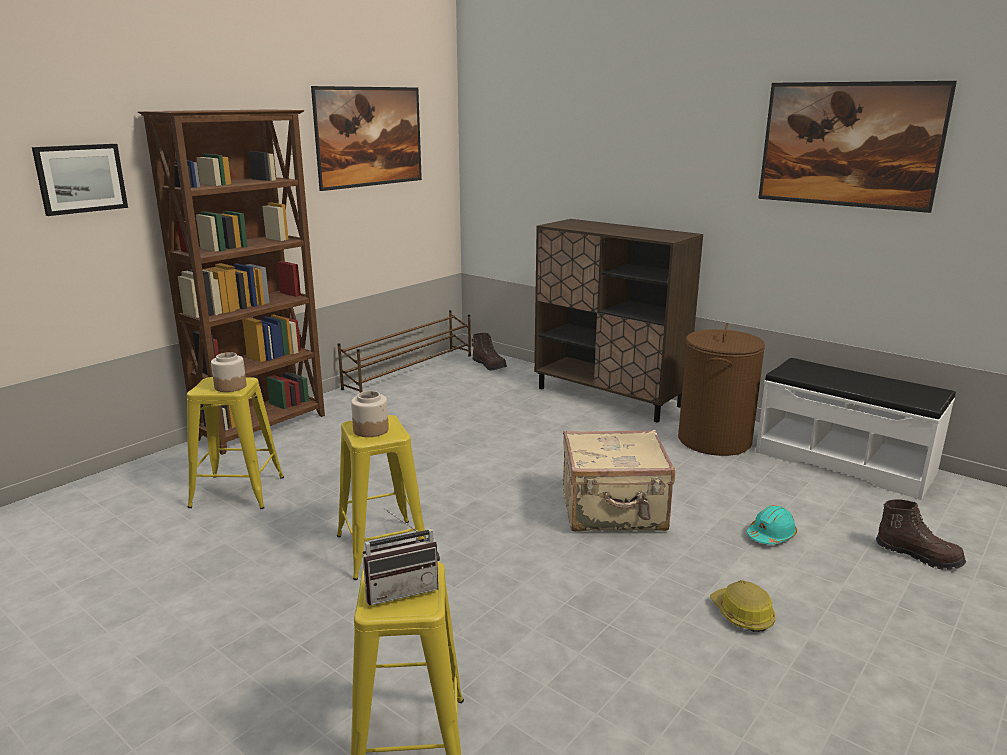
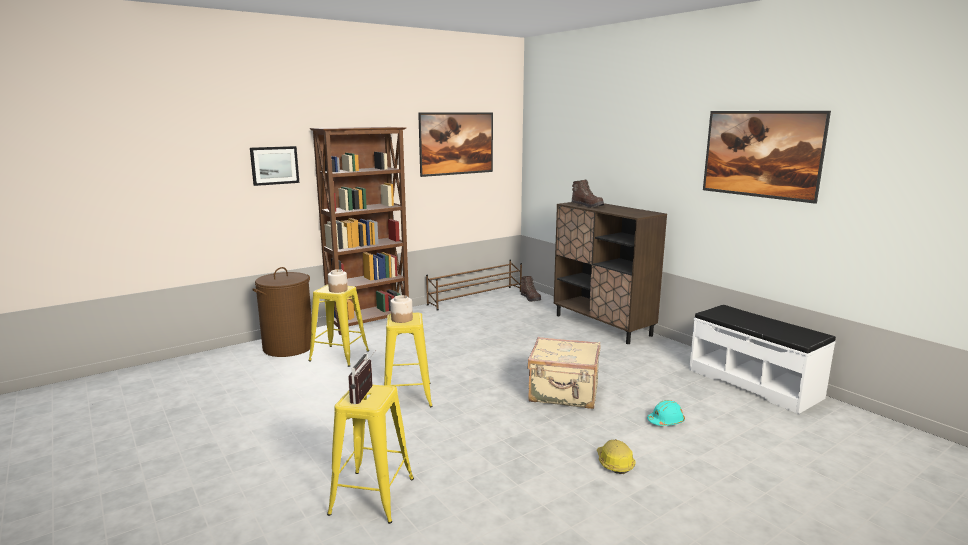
camera: 15 degrees right, 5 degrees down
(401, 589) = (366, 396): radio -> radio turned 105 degrees clockwise
(714, 440) = (662, 359): brown laundry basket -> brown laundry basket (288, 347)
(918, 555) = (769, 447): brown boot -> brown boot (587, 206)

